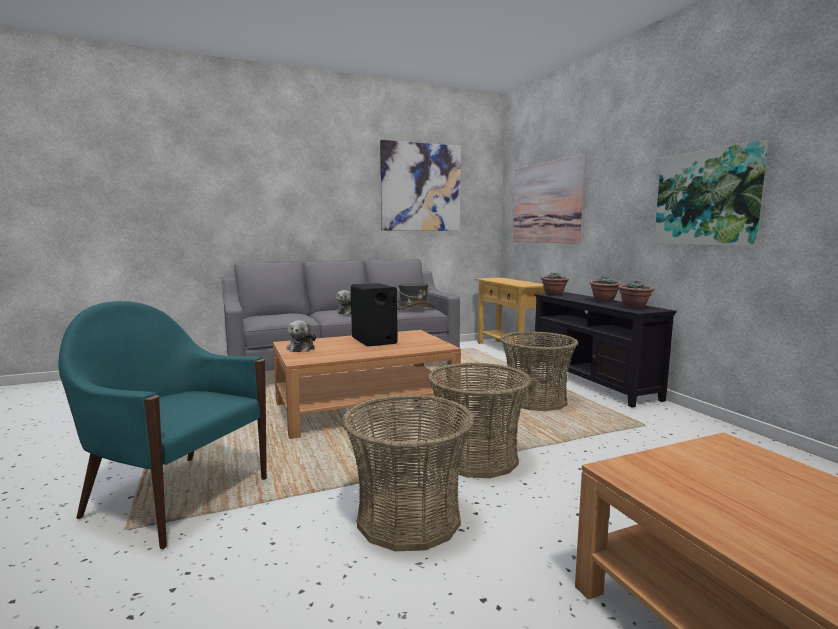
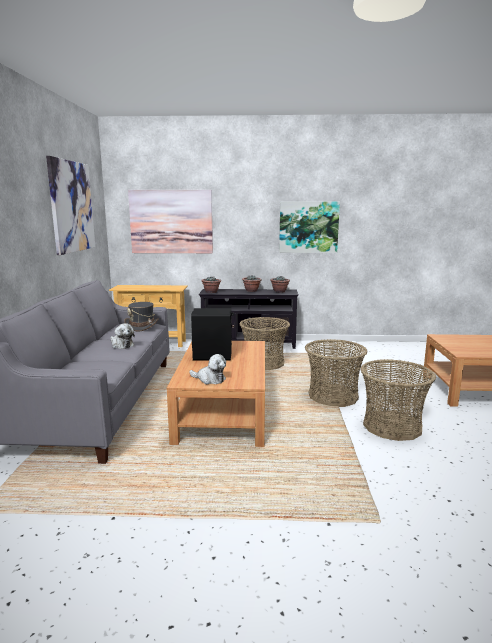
camera: 65 degrees left, 5 degrees up
(176, 496) = (337, 501): turquoise armchair -> none

